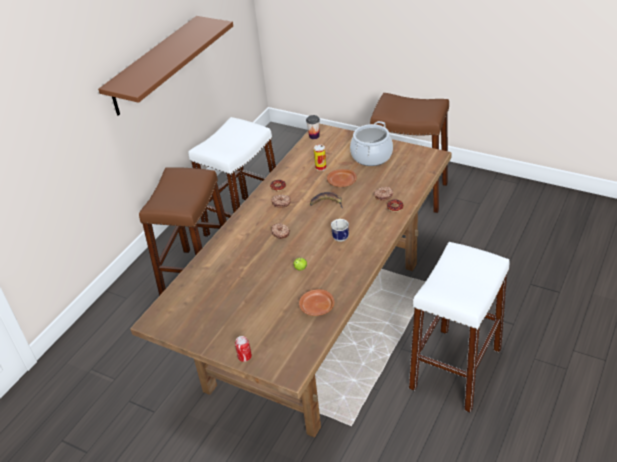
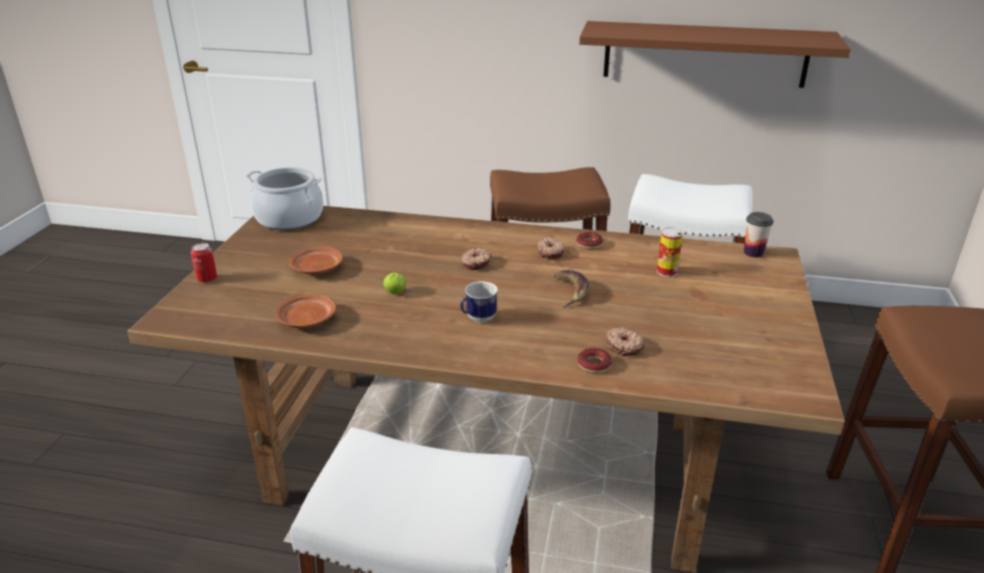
camera: 70 degrees right, 10 degrees down
(342, 182) = (637, 298): brown plate -> brown plate (317, 269)
(372, 156) = (741, 318): cooking pot -> cooking pot (289, 218)

